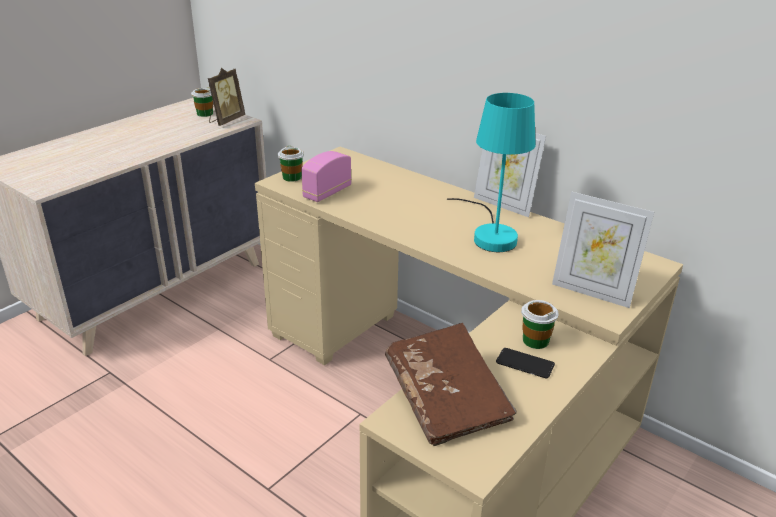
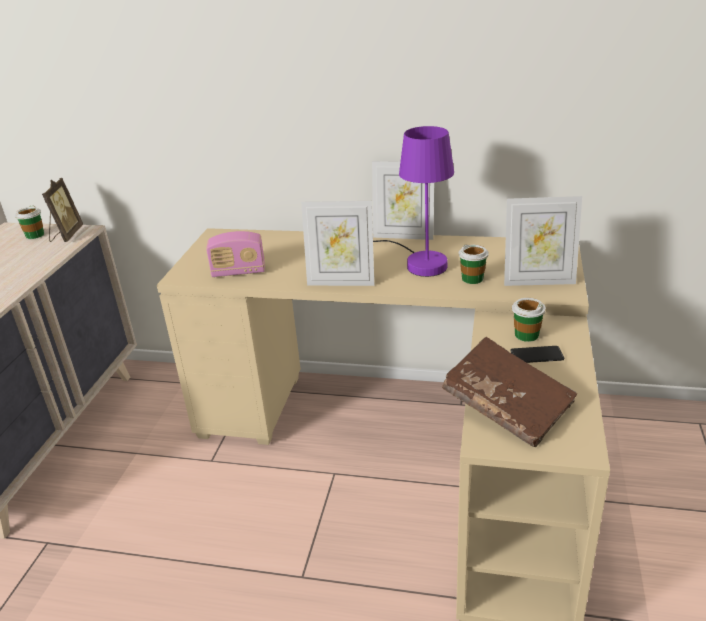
camera: 25 degrees left, 0 degrees up
(292, 177) = (190, 269): cup -> cup (472, 279)
(327, 192) = (238, 272): radio -> radio turned 105 degrees counterclockwise
(403, 229) = (341, 282): none -> picture frame
(491, 234) = (418, 262): turquoise table lamp -> purple table lamp

